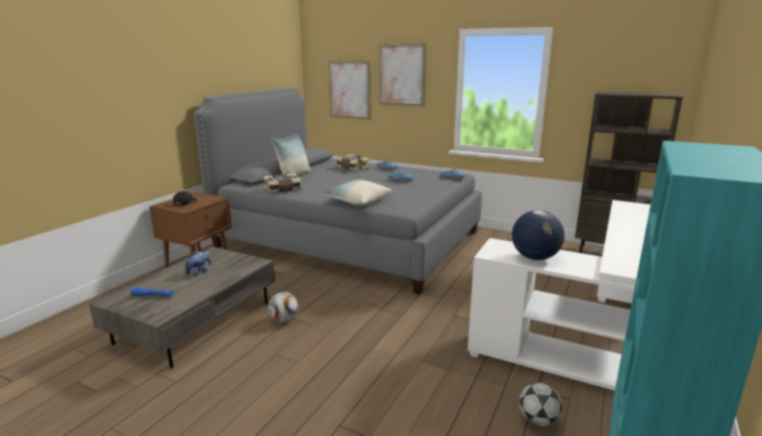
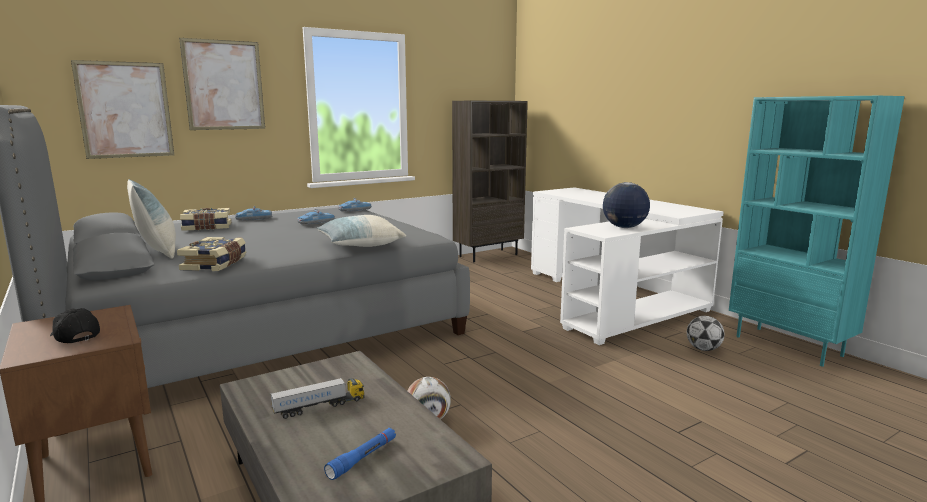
camera: 60 degrees left, 5 degrees down
(199, 272) = (319, 407): plush toy -> toy truck

